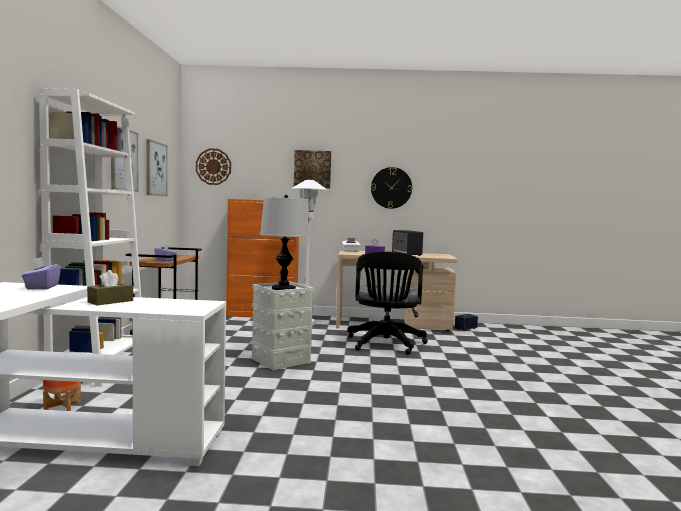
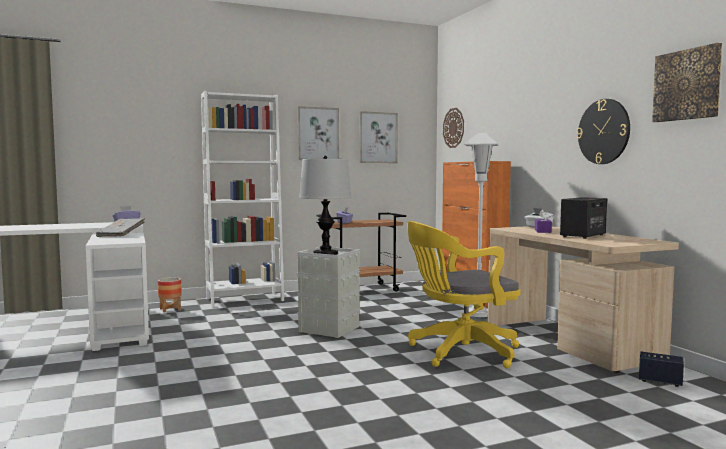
camera: 65 degrees right, 0 degrees up
(110, 301) = (121, 235): brown tissue box -> grey book
(312, 169) = (523, 117): picture -> picture (687, 85)
(385, 345) = (459, 352): black office chair -> yellow office chair

